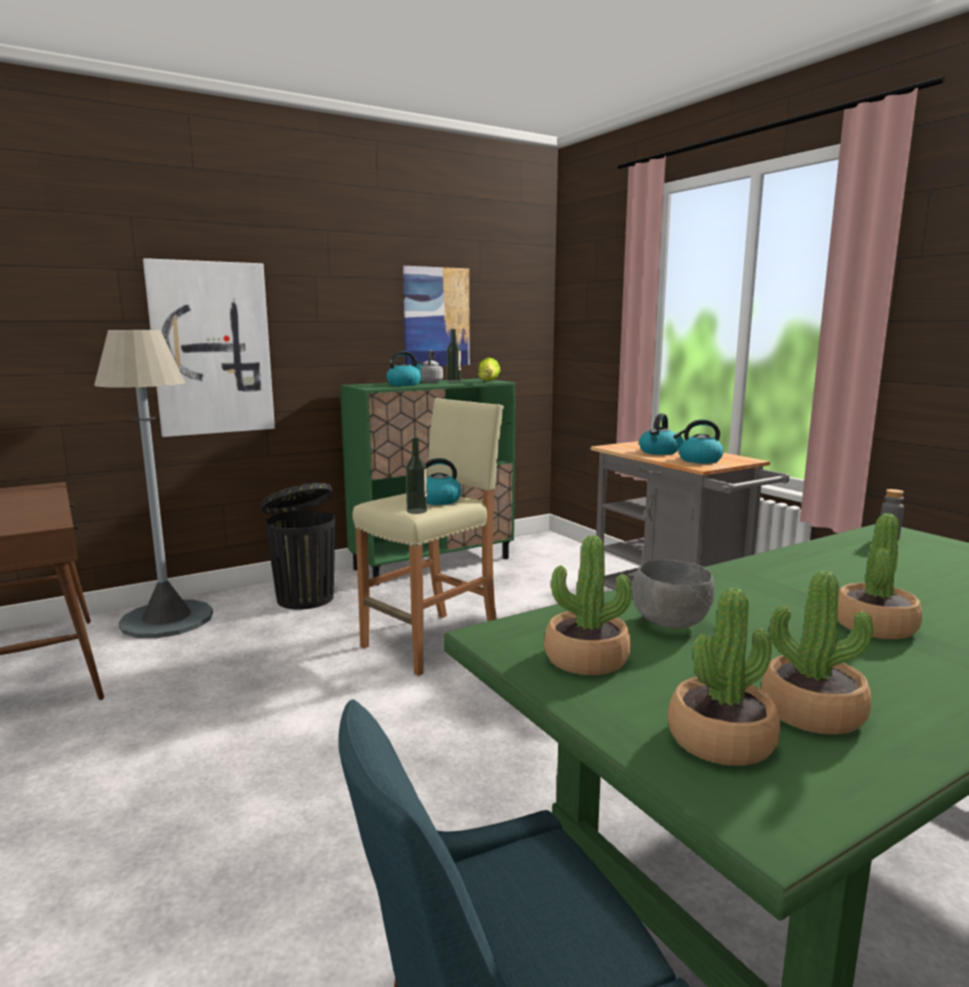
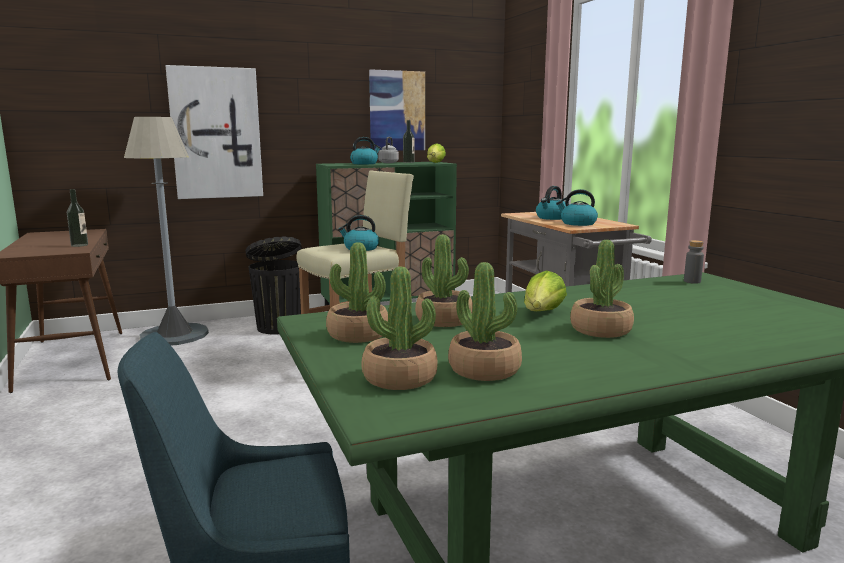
camera: 10 degrees right, 0 degrees up
(417, 511) = (338, 254): bottle -> bottle (79, 245)
(671, 623) = (444, 320): grey bowl -> potted plant
(778, 603) = (542, 314): none -> lettuce

